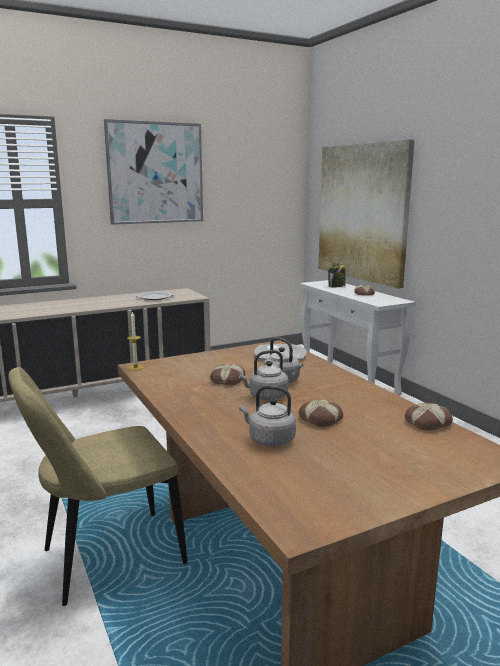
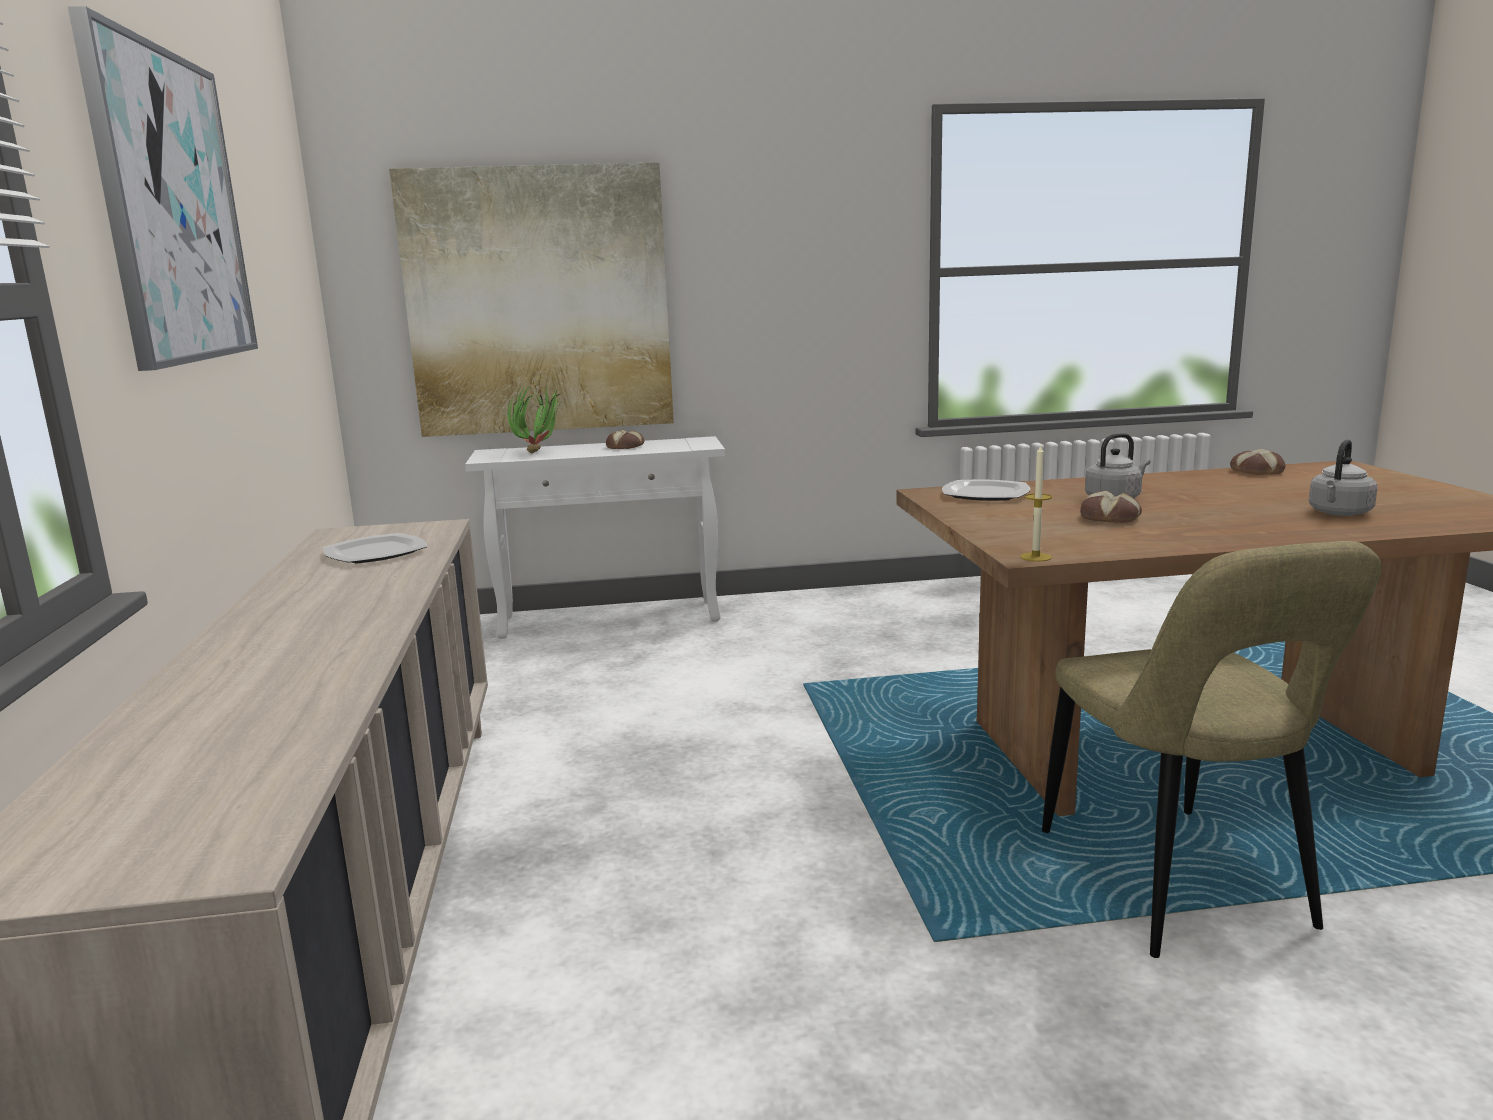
camera: 70 degrees left, 0 degrees up
(266, 396) = (1183, 507): grey kettle -> none
(321, 418) = (1259, 495): bread -> none
(336, 286) = (541, 452): jar -> potted plant

